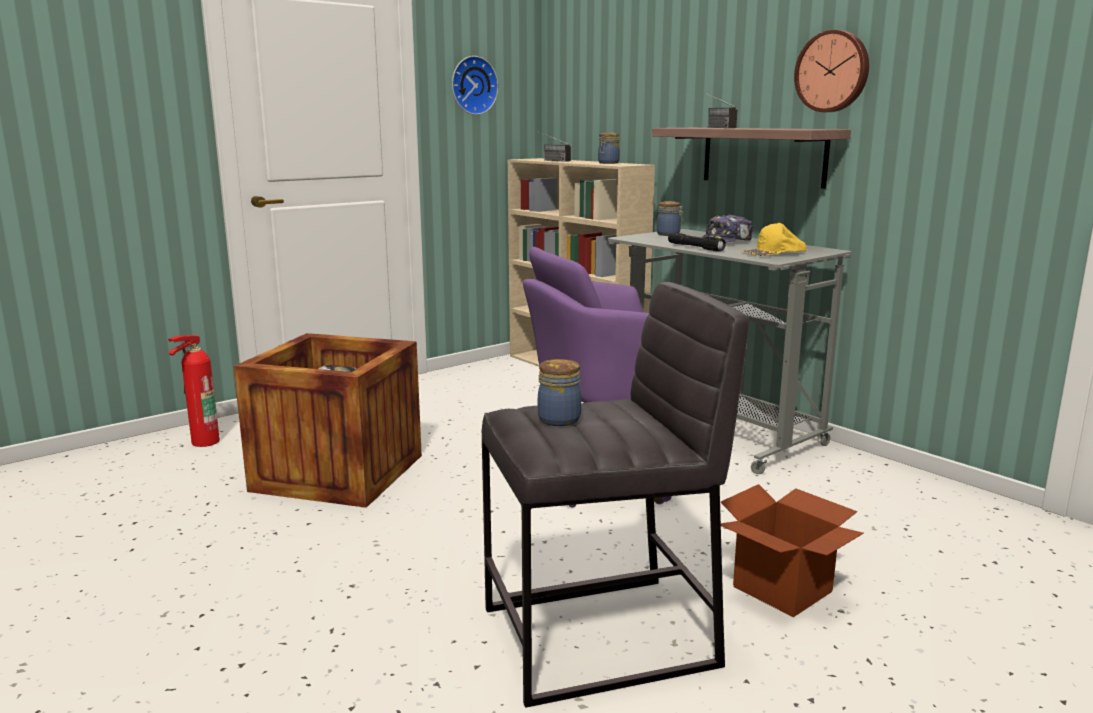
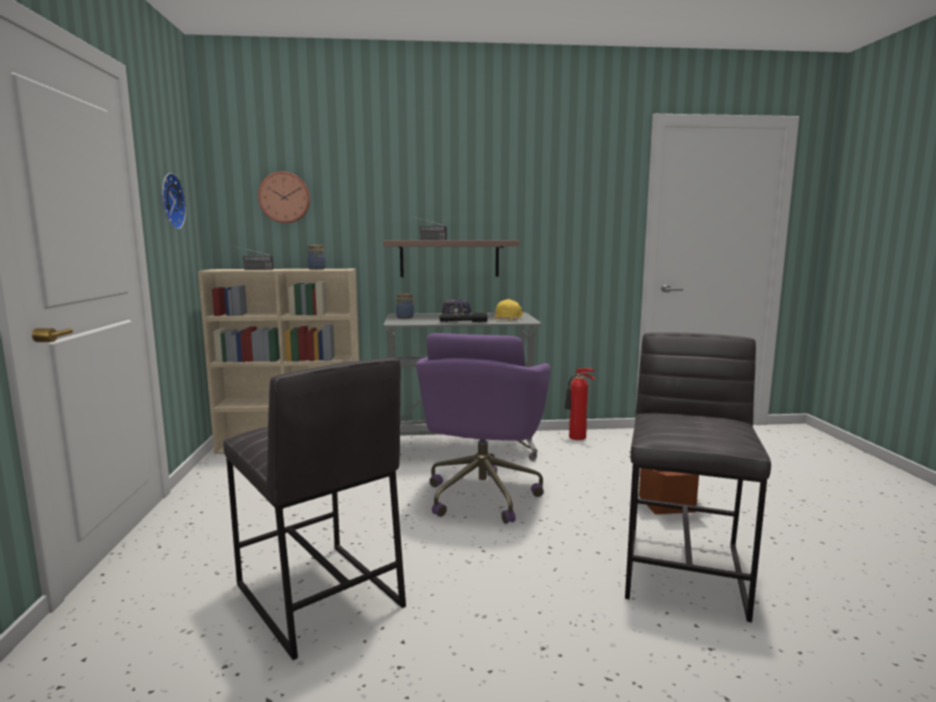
camera: 55 degrees left, 5 degrees down
(202, 442) = (81, 667): fire extinguisher -> fire extinguisher (577, 438)
(338, 473) = (317, 596): crate -> grey stool
(560, 419) = (695, 428): jar -> none
(833, 71) = (496, 205): wall clock -> wall clock (285, 197)

